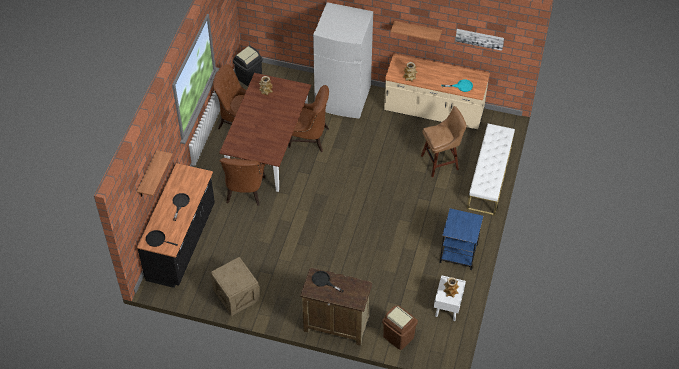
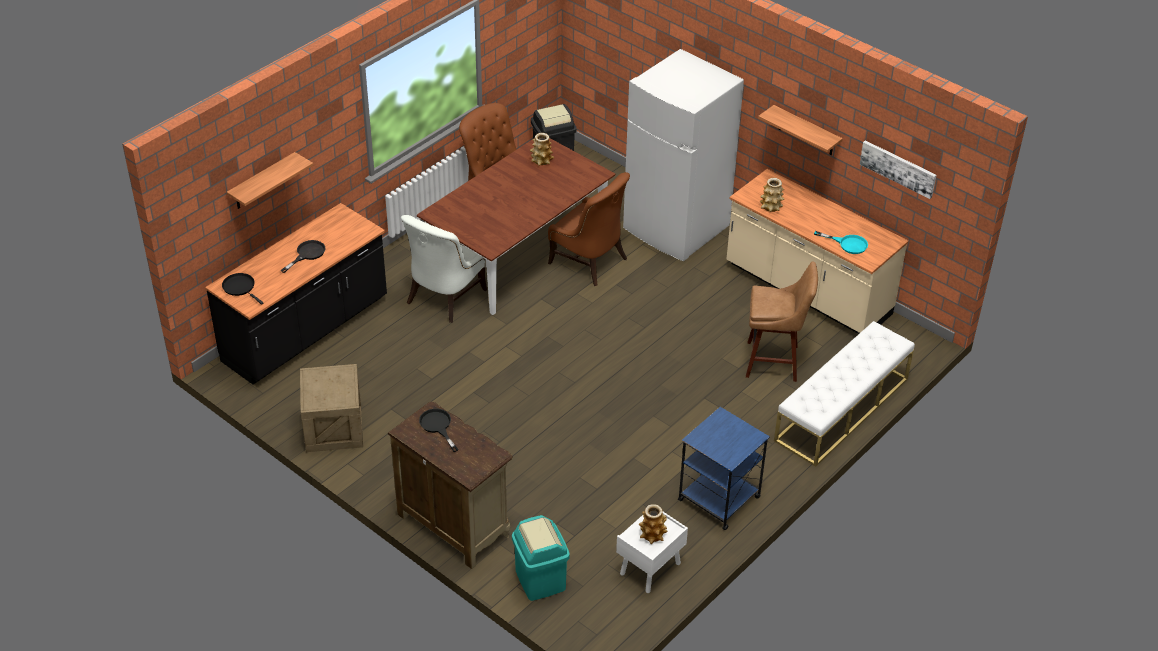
camera: 25 degrees right, 10 degrees down
(245, 190) = (445, 297): brown chair -> white chair
(398, 337) = (540, 580): brown trash can -> turquoise trash can

